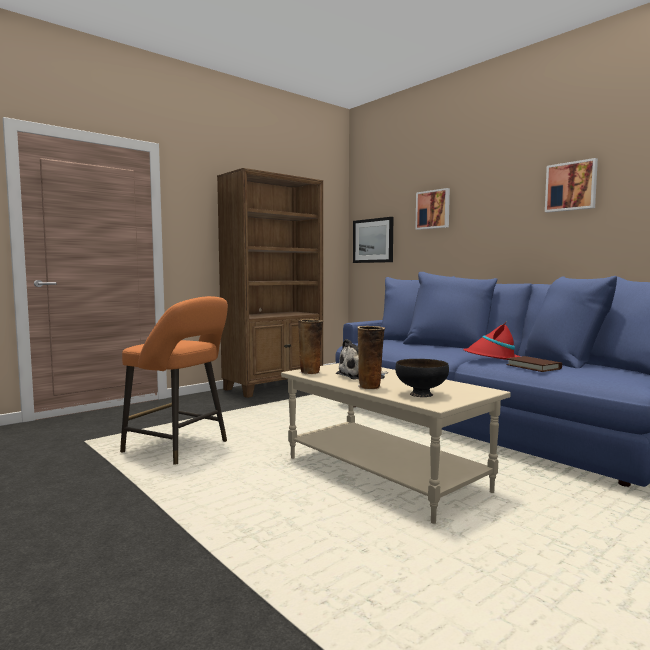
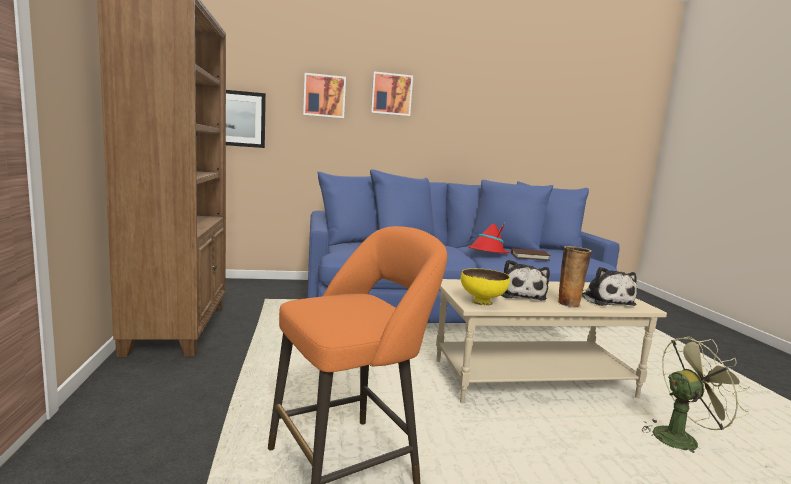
camera: 60 degrees left, 5 degrees up
(311, 372) = (482, 302): vase -> yellow bowl
(371, 550) = (681, 438): none -> green fan
(421, 394) = (605, 300): black bowl -> plush toy
(571, 186) = (463, 103): picture -> picture (391, 94)

